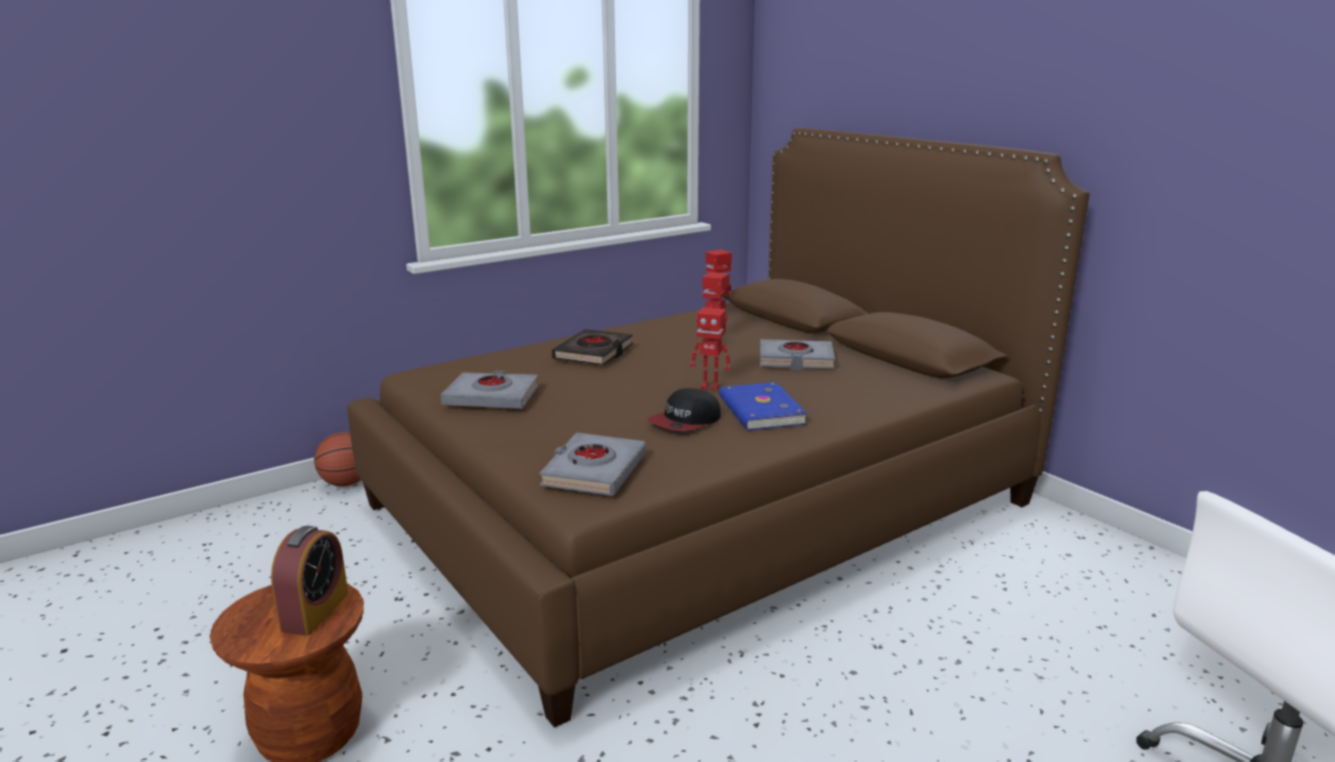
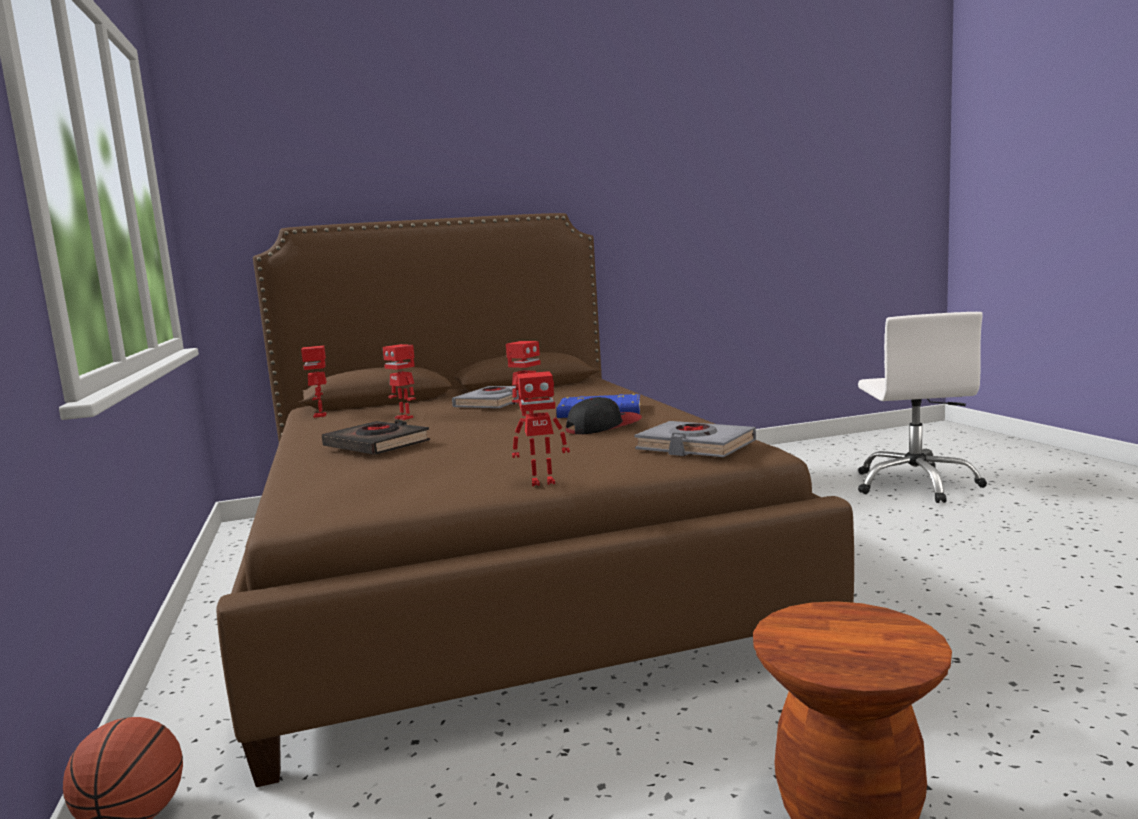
camera: 70 degrees left, 10 degrees down
(315, 611) = (838, 624): alarm clock -> none
(480, 427) = (542, 482): none -> toy robot
(492, 397) = (457, 477): grey book -> none
(685, 422) = (603, 426): cap -> cap turned 90 degrees counterclockwise

